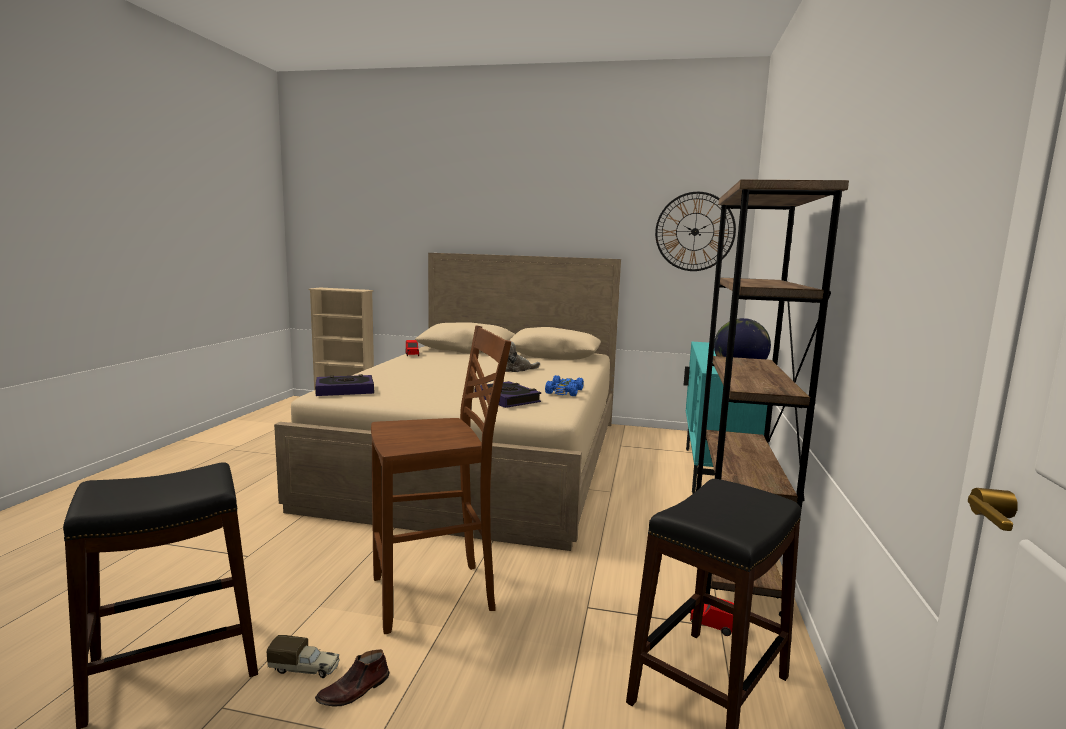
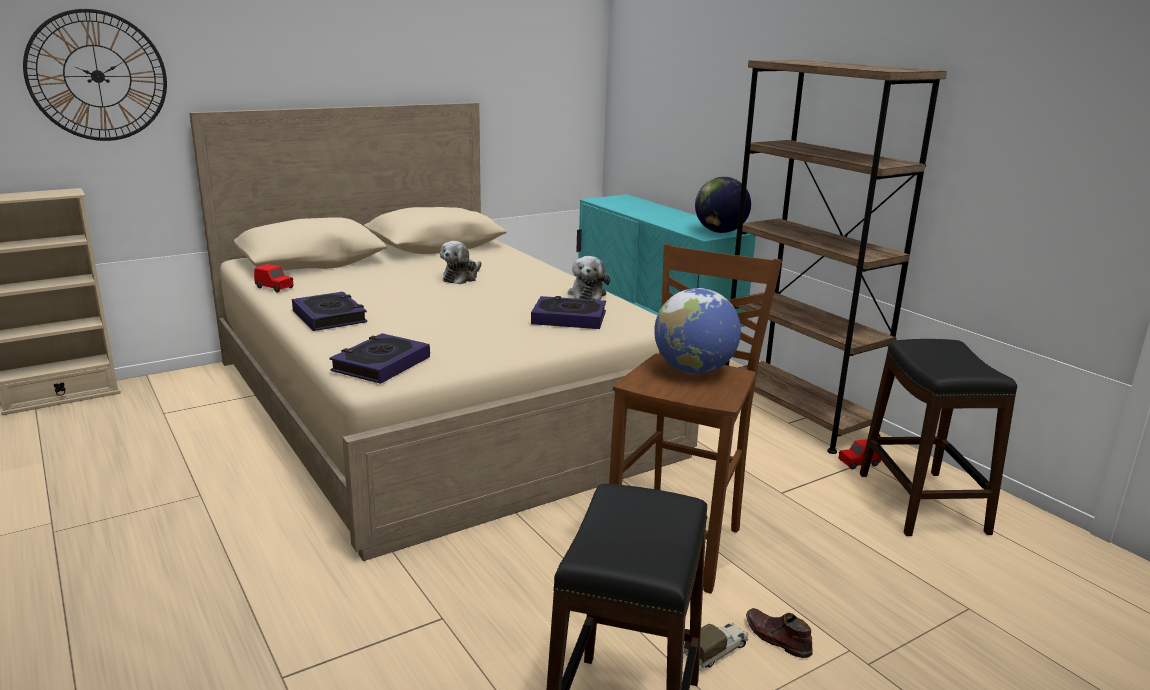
camera: 45 degrees left, 10 degrees up
(354, 691) = (777, 638): brown shoe -> brown shoe turned 135 degrees clockwise
(393, 369) = (330, 317): none -> book
(443, 431) = (694, 370): none -> globe
(564, 392) = (587, 293): blue toy car -> plush toy
(695, 231) = (552, 62): wall clock -> wall clock (97, 76)

